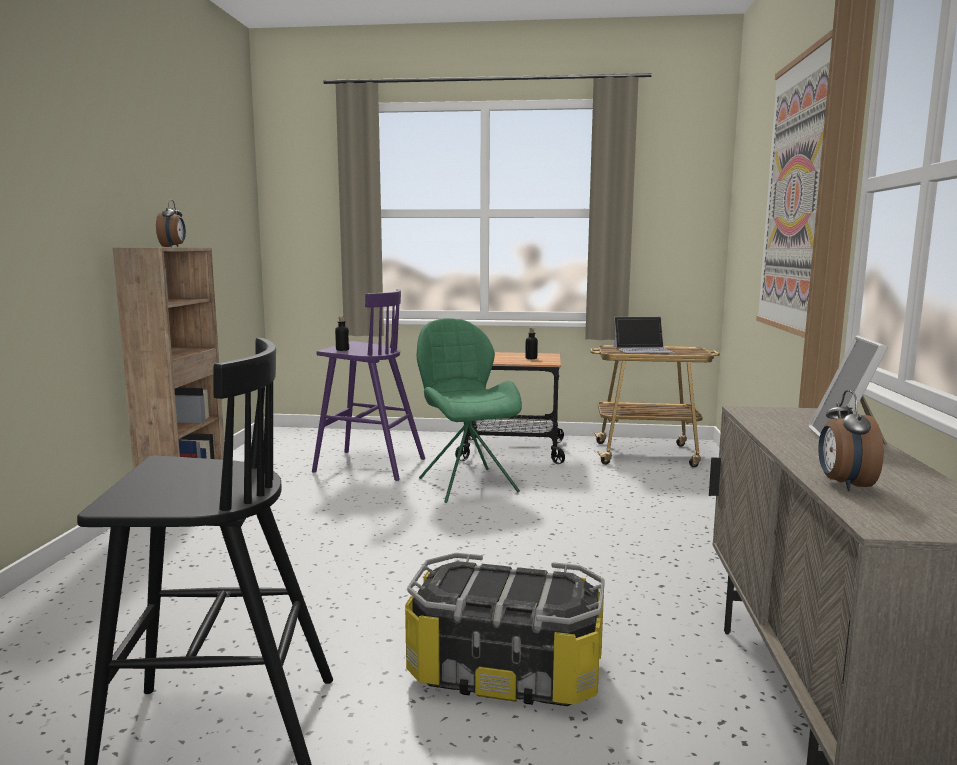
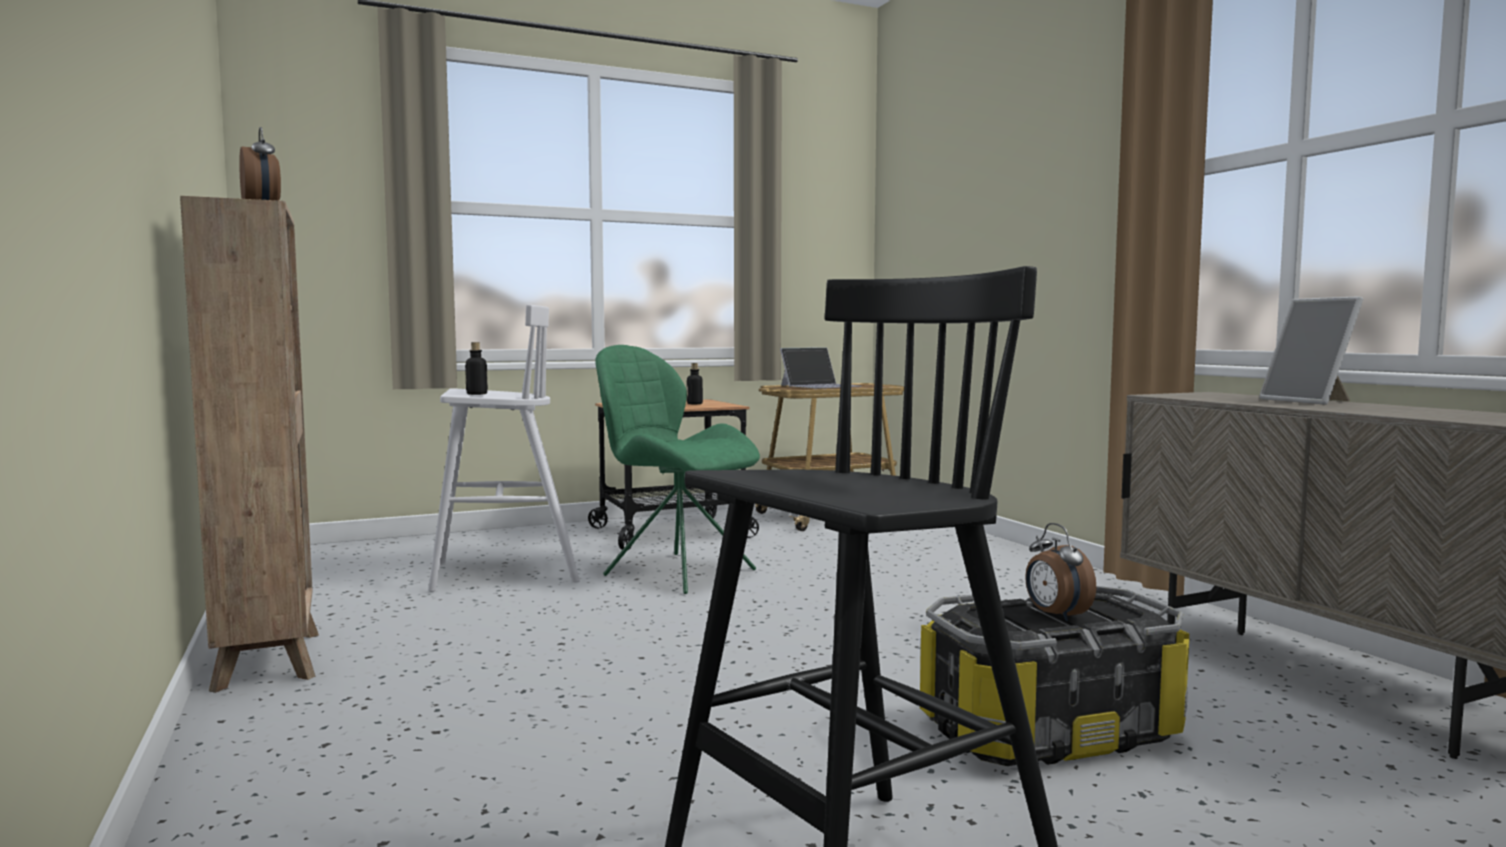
camera: 30 degrees left, 5 degrees down
(368, 465) = (502, 572): purple stool -> white stool
(795, 195) = (1033, 194): picture -> none
(843, 484) = (1433, 416): alarm clock -> alarm clock (1055, 615)

